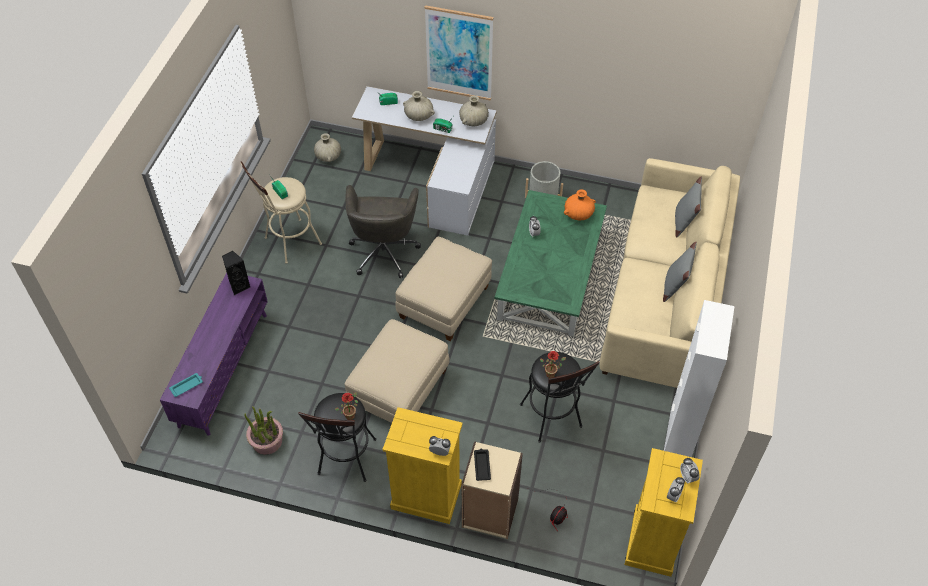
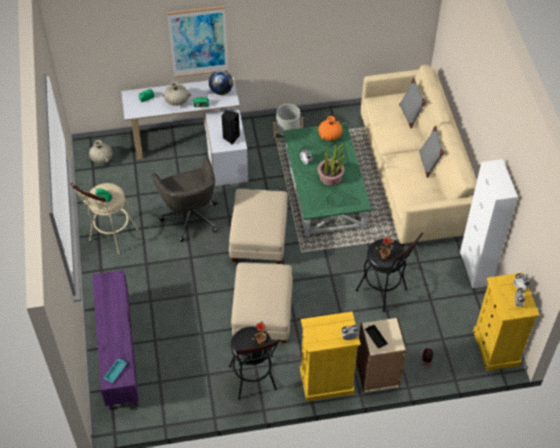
camera: 25 degrees left, 0 degrees up
(239, 286) = (109, 281): black speaker -> black speaker (230, 137)
(267, 441) = (186, 391): potted plant -> potted plant (330, 177)
(473, 121) = (221, 91): beige vase -> globe

